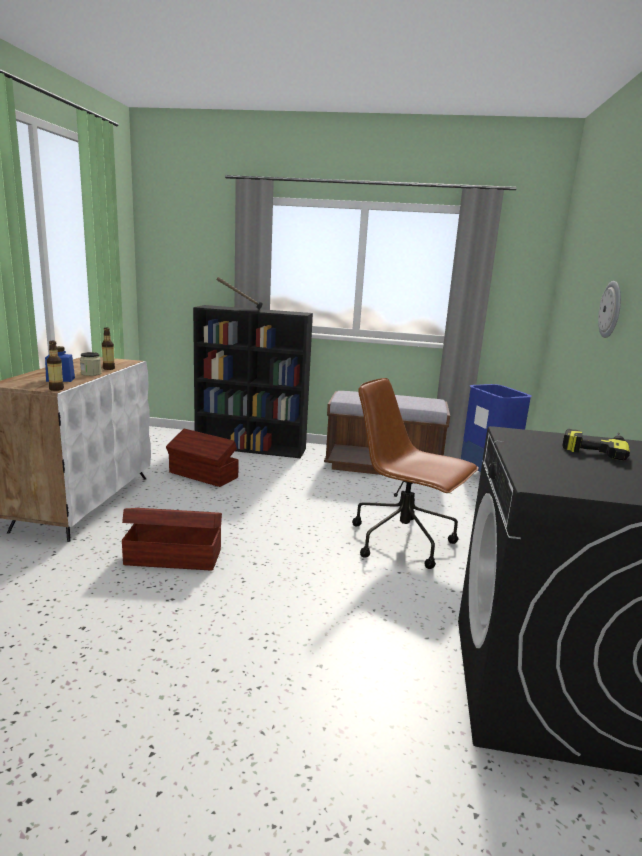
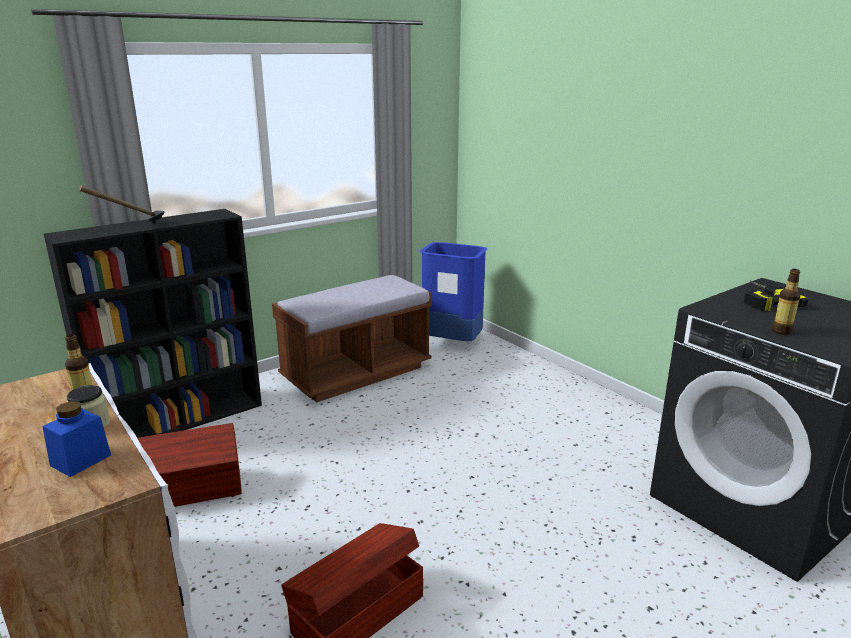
camera: 45 degrees left, 5 degrees up
(56, 389) = (137, 480): bottle -> bottle (781, 331)
(404, 541) = (505, 446): brown office chair -> none
(611, 309) = (611, 158): wall clock -> none

